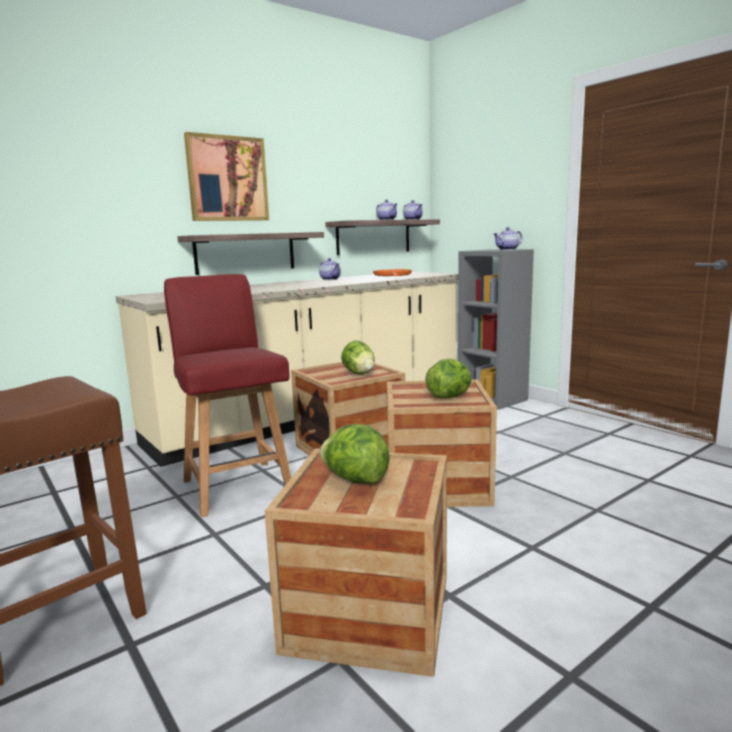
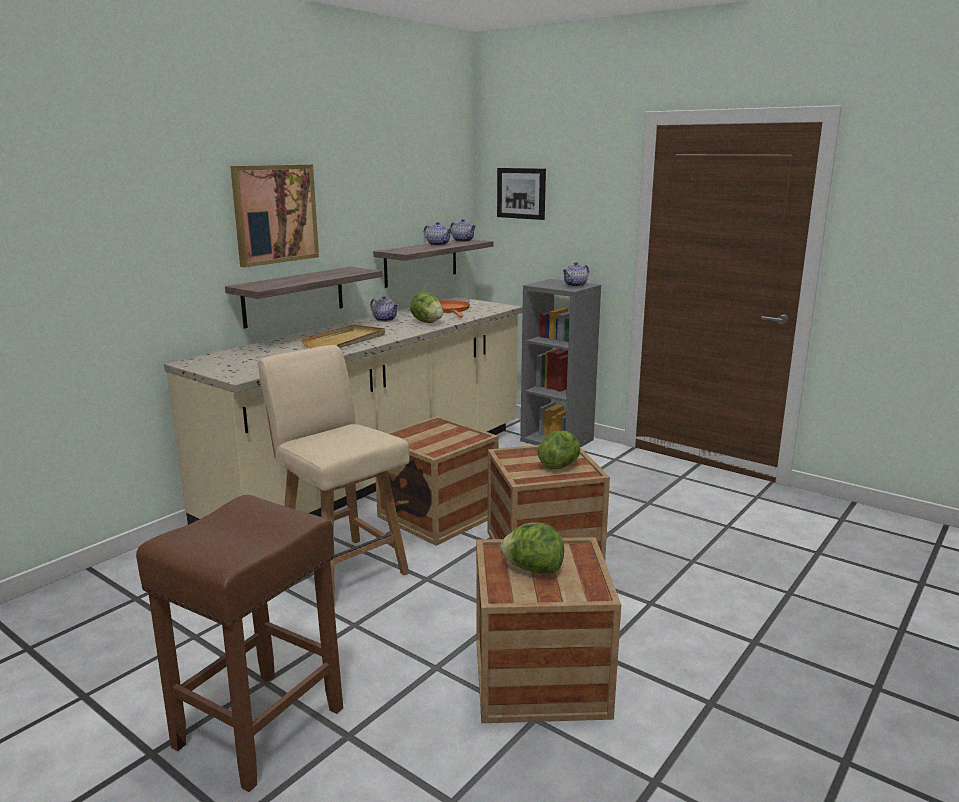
camera: 15 degrees left, 5 degrees up
(236, 485) = (342, 570): red chair -> beige chair
(279, 287) = (345, 341): none -> beige tray
(359, 373) = (450, 438): lettuce -> lettuce (427, 322)
(466, 175) = (521, 193): none -> picture

